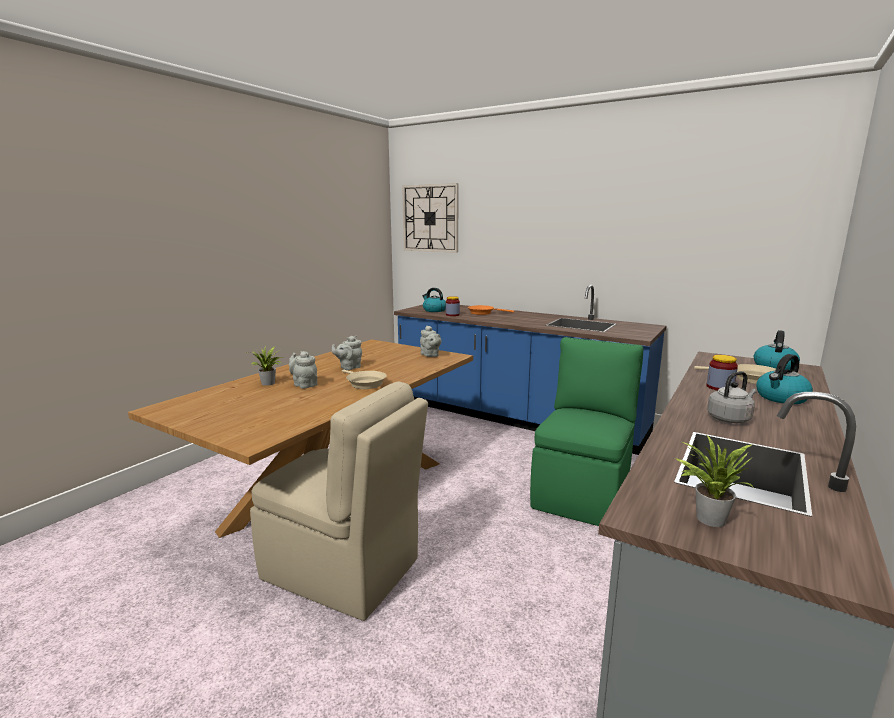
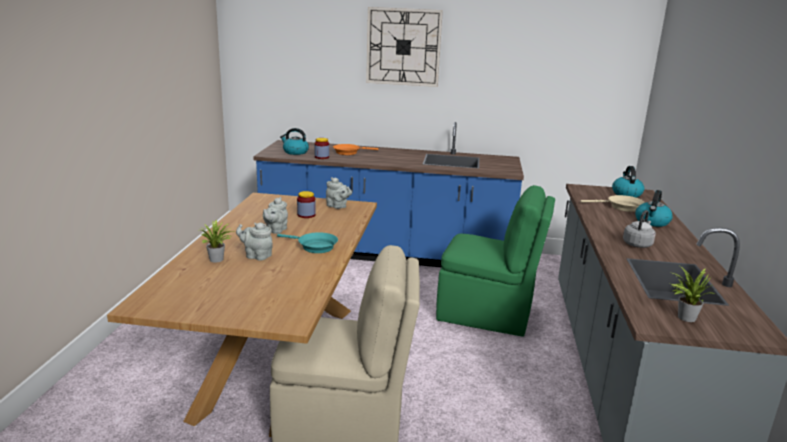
camera: 25 degrees left, 5 degrees up
(364, 383) = (314, 246): beige frying pan -> turquoise frying pan
(430, 218) = (272, 48): wall clock -> wall clock (403, 47)
(583, 492) = (487, 314): green chair -> green chair turned 105 degrees clockwise
(720, 387) = (610, 217): jar -> jar (306, 215)

